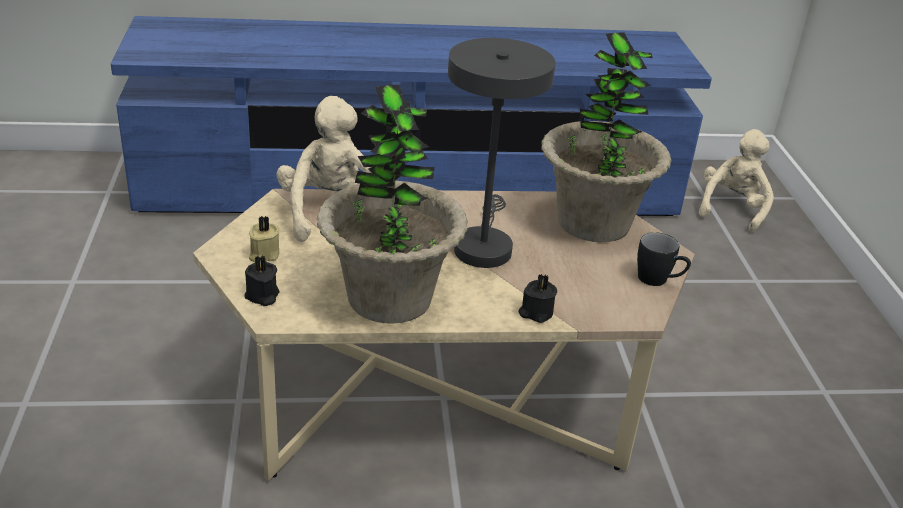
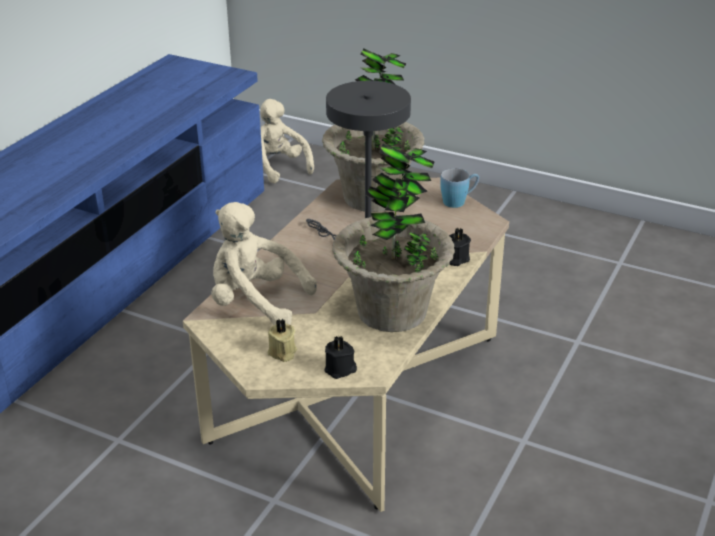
camera: 55 degrees left, 0 degrees up
(659, 280) = (459, 201): black mug -> blue mug

